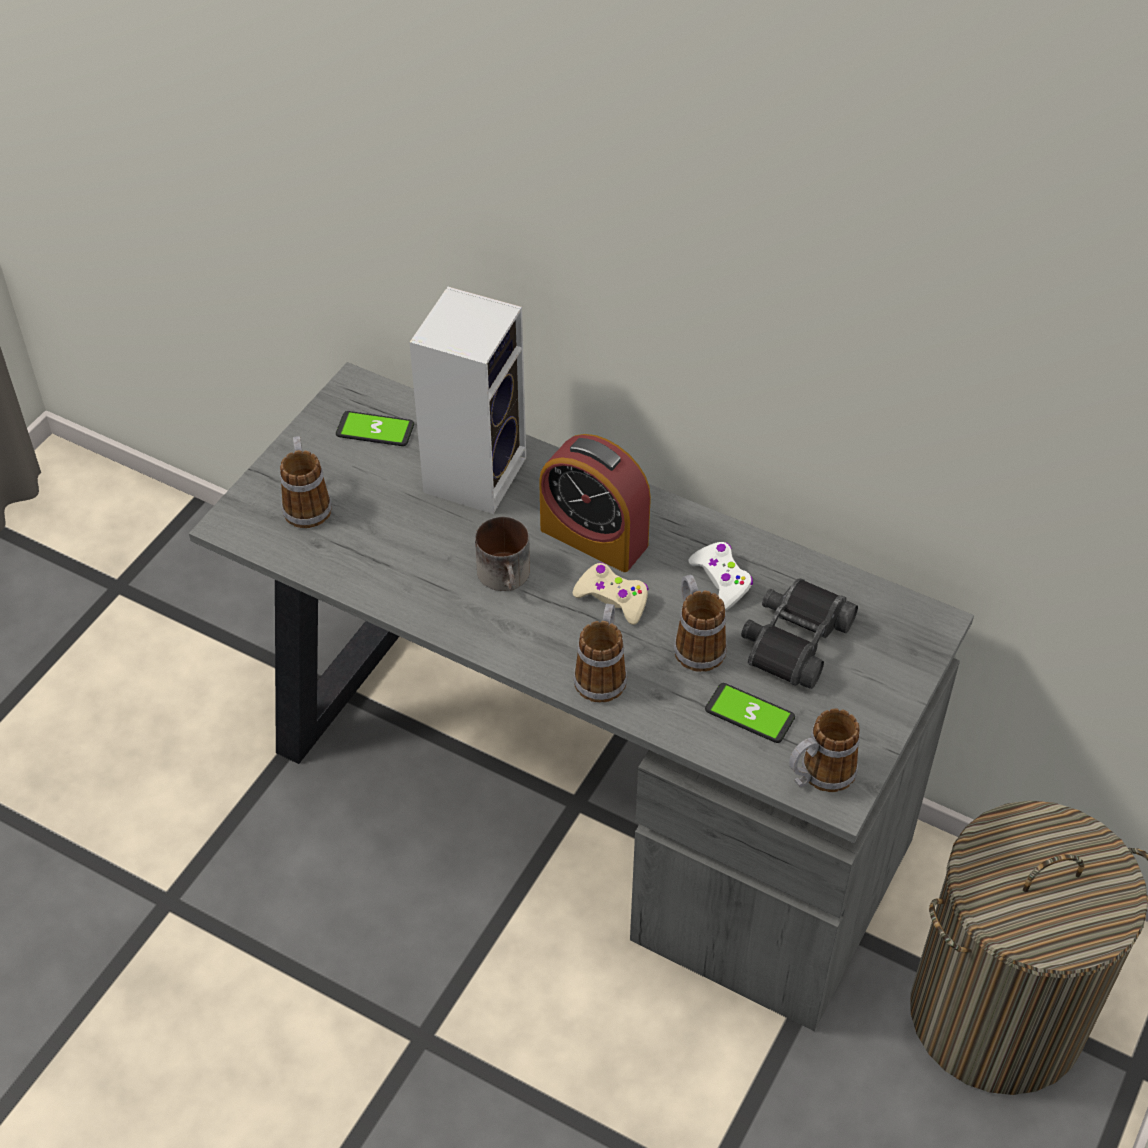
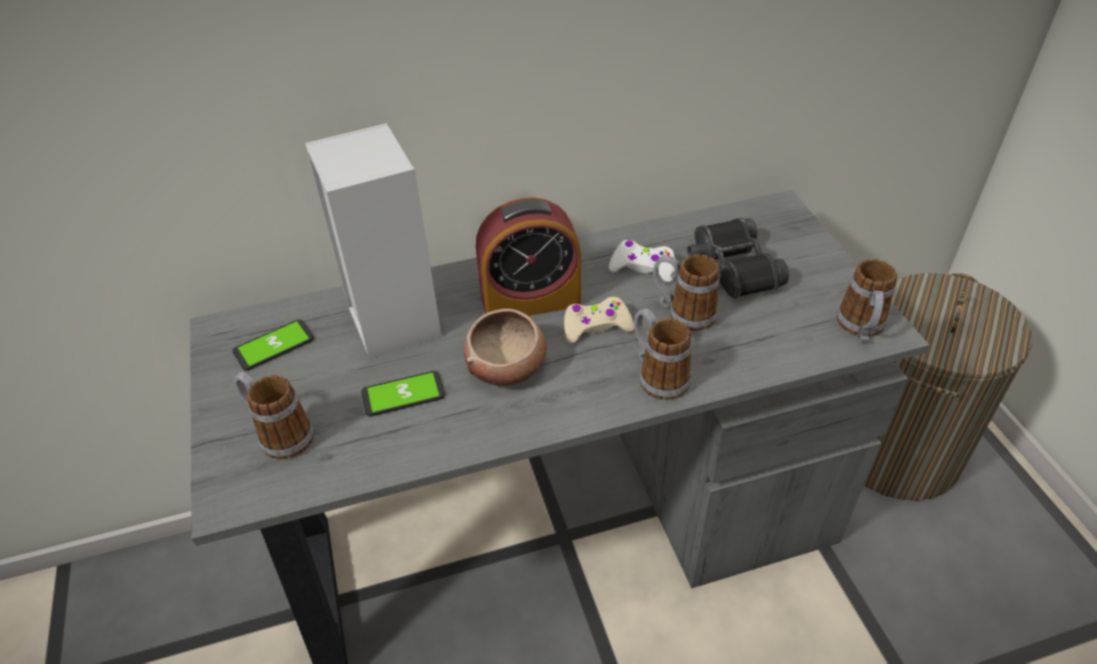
camera: 45 degrees left, 5 degrees down
(507, 576) = (507, 366): mug -> bowl
(749, 714) = (773, 327): phone -> phone (403, 395)

